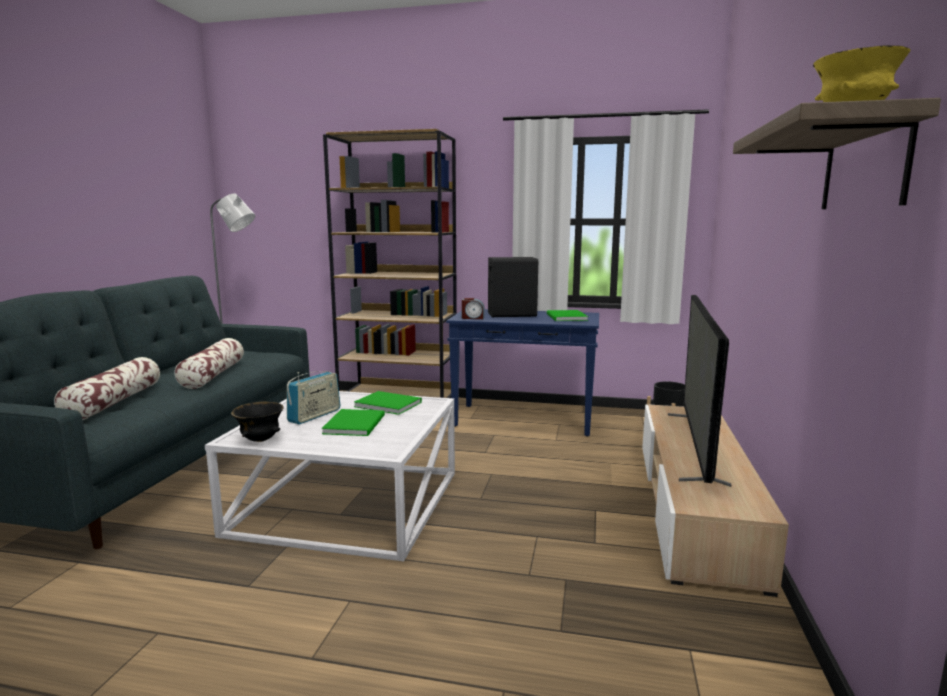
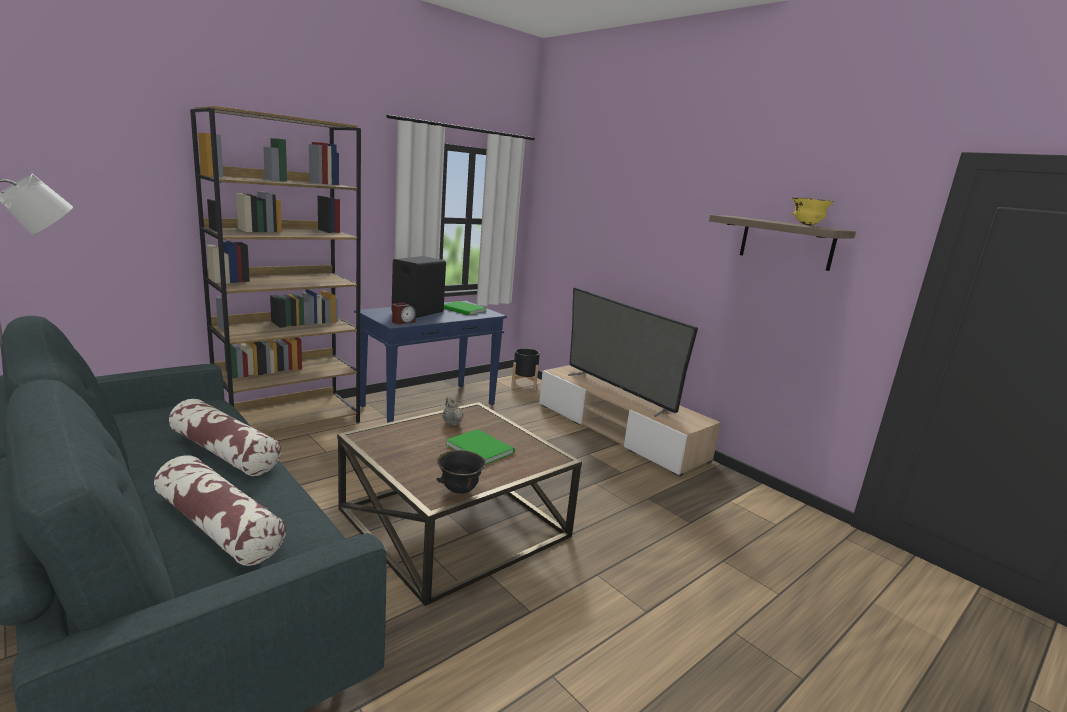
camera: 55 degrees left, 5 degrees up
(314, 416) = (430, 454): radio -> none
(347, 502) = (453, 523): white coffee table -> brown coffee table
(387, 404) = (451, 423): green book -> beige teapot

